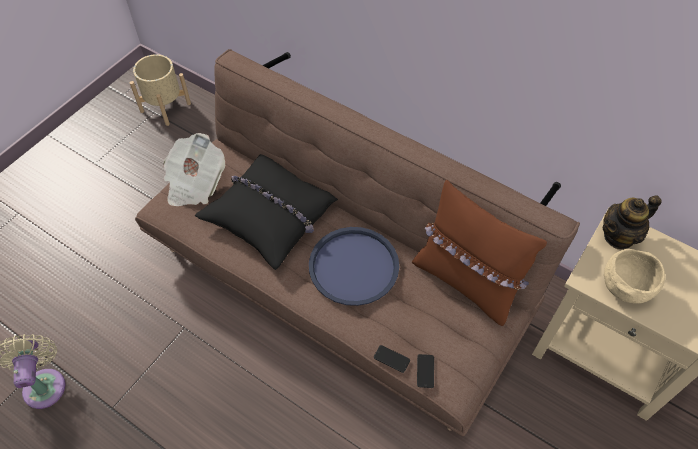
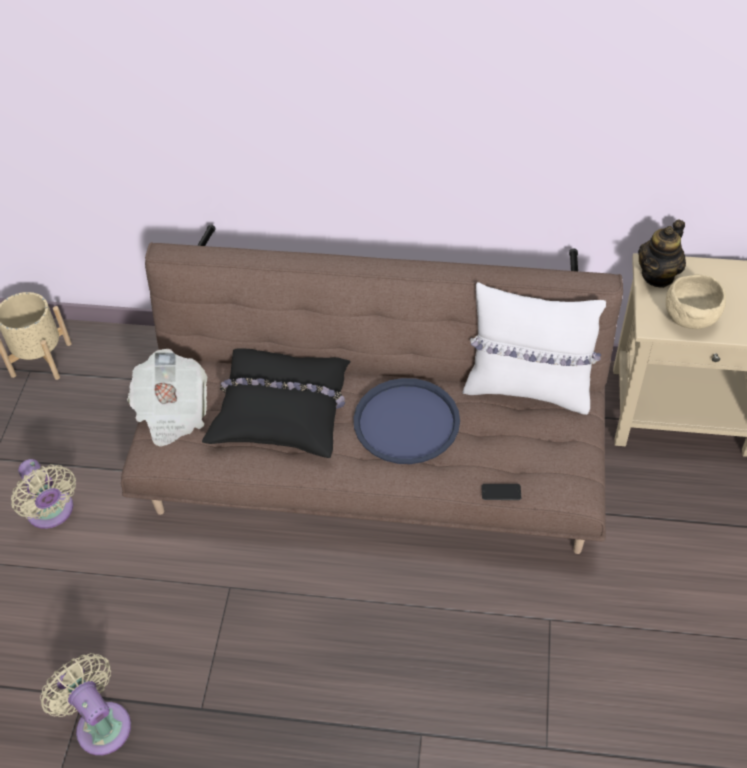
camera: 25 degrees left, 5 degrees down
(107, 218) = (52, 512): none -> beige fan
(425, 371) = (541, 488): phone -> none
(466, 282) = (528, 389): brown pillow -> white pillow

